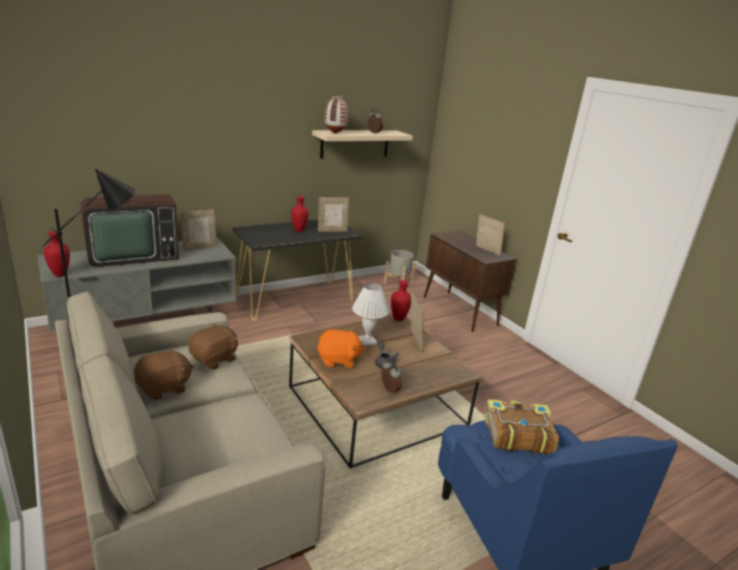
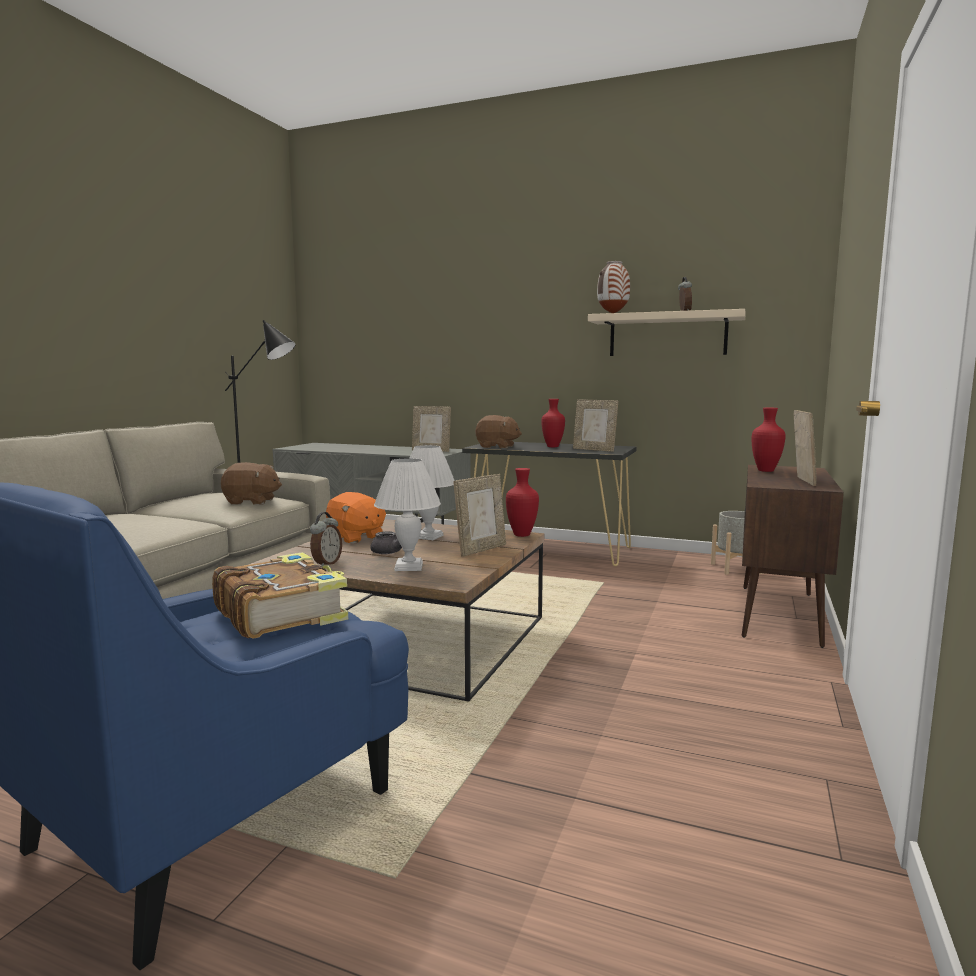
camera: 55 degrees right, 15 degrees down
(60, 274) = (291, 448): red vase -> red vase (765, 470)
(131, 255) = (367, 448): television -> none
(164, 388) = (177, 503): brown plush toy -> brown plush toy (497, 447)
(424, 371) = (409, 567): none -> white table lamp

